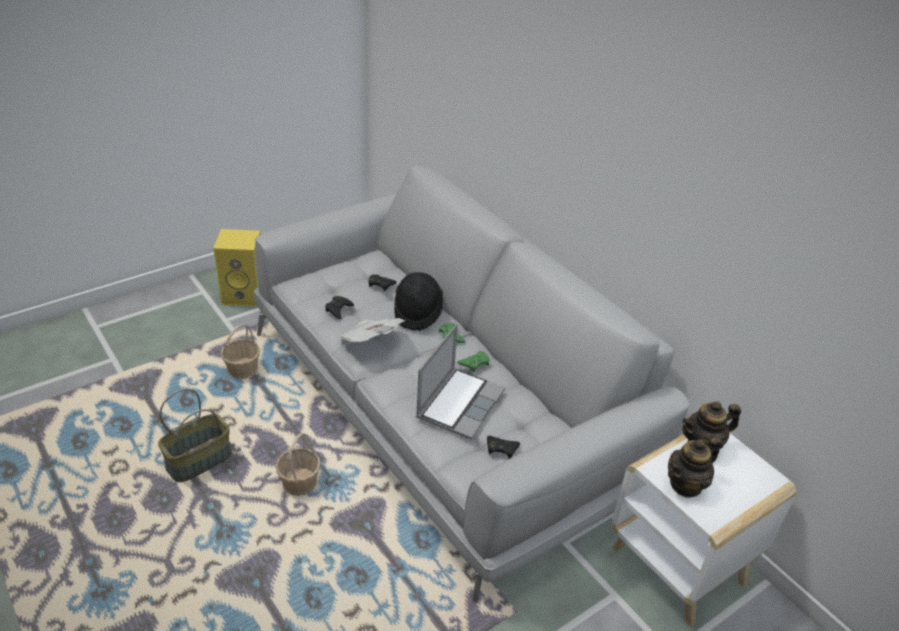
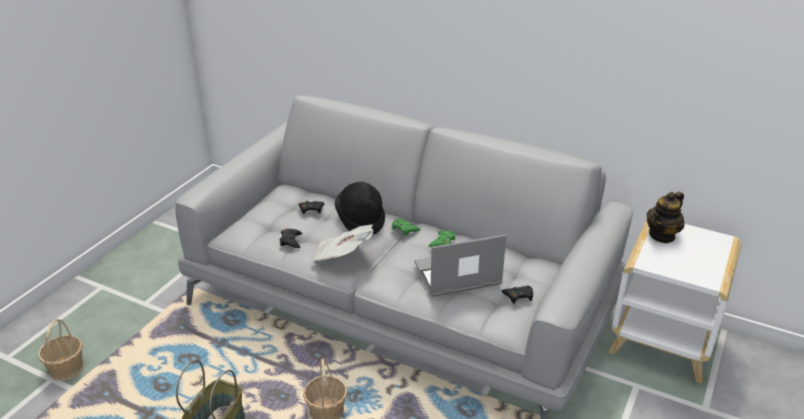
camera: 25 degrees left, 5 degrees down
(243, 369) = (197, 339): basket -> basket (67, 368)
(245, 294) = (147, 275): yellow speaker -> none
(460, 403) = (457, 275): laptop -> laptop turned 105 degrees counterclockwise
(686, 485) = (675, 265): teapot -> none

